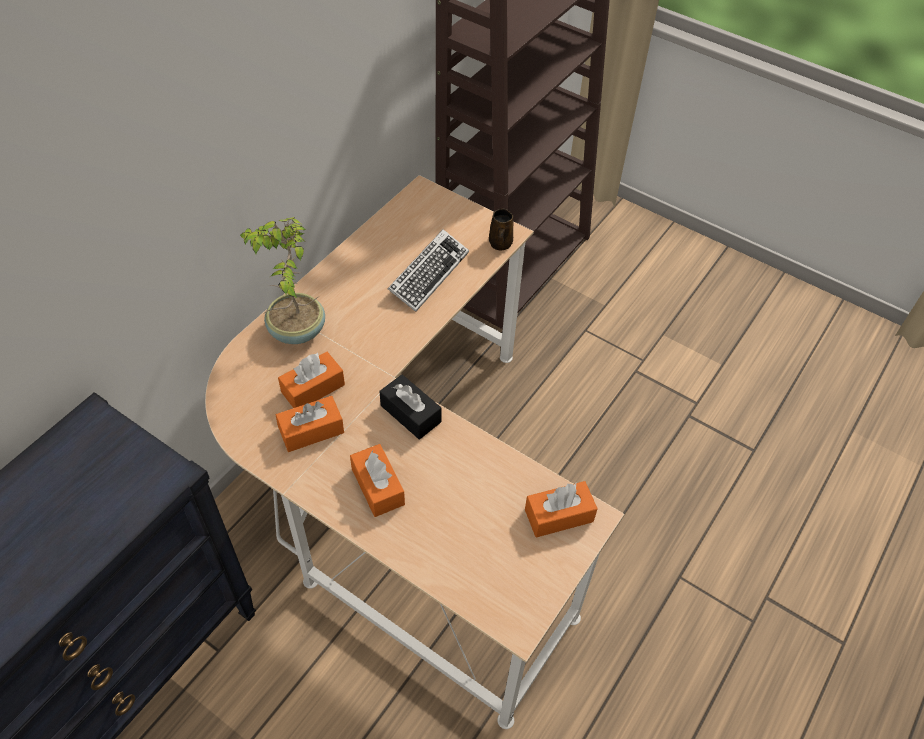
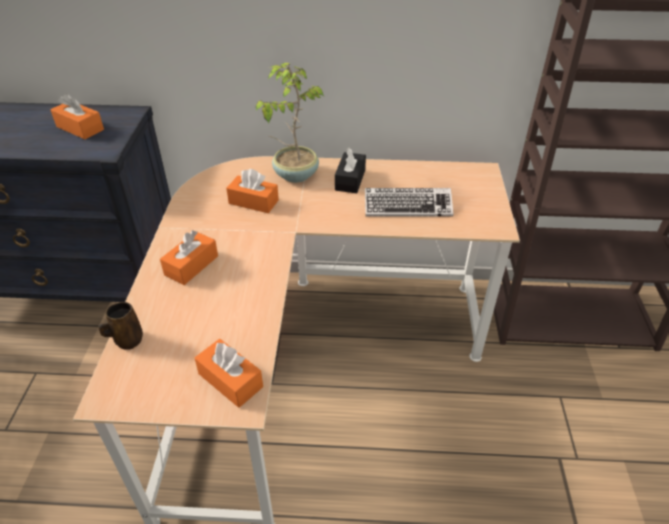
camera: 60 degrees right, 10 degrees down
(311, 431) = (218, 216): orange tissue box -> orange tissue box (80, 128)
(410, 413) = (268, 253): black tissue box -> black tissue box (350, 180)
(500, 244) = (481, 228): brown mug -> brown mug (127, 340)

